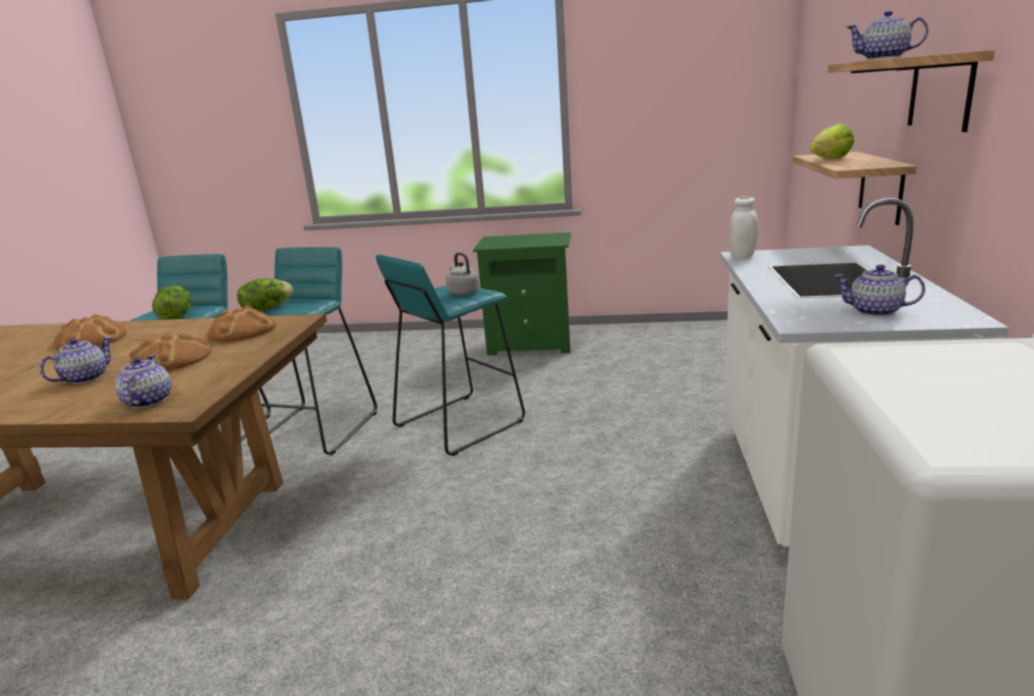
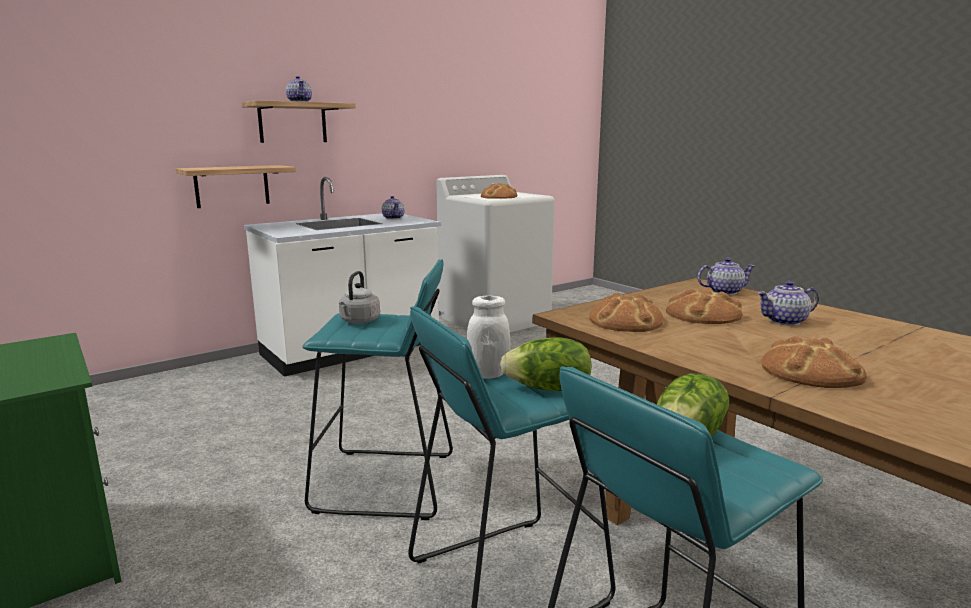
camera: 135 degrees left, 5 degrees down
(147, 401) = (723, 291): teapot -> teapot turned 135 degrees counterclockwise
(742, 256) = (291, 234): white jar -> white jar (488, 374)
(825, 160) = (235, 168): lettuce -> none
(925, 377) = (499, 197): none -> bread

